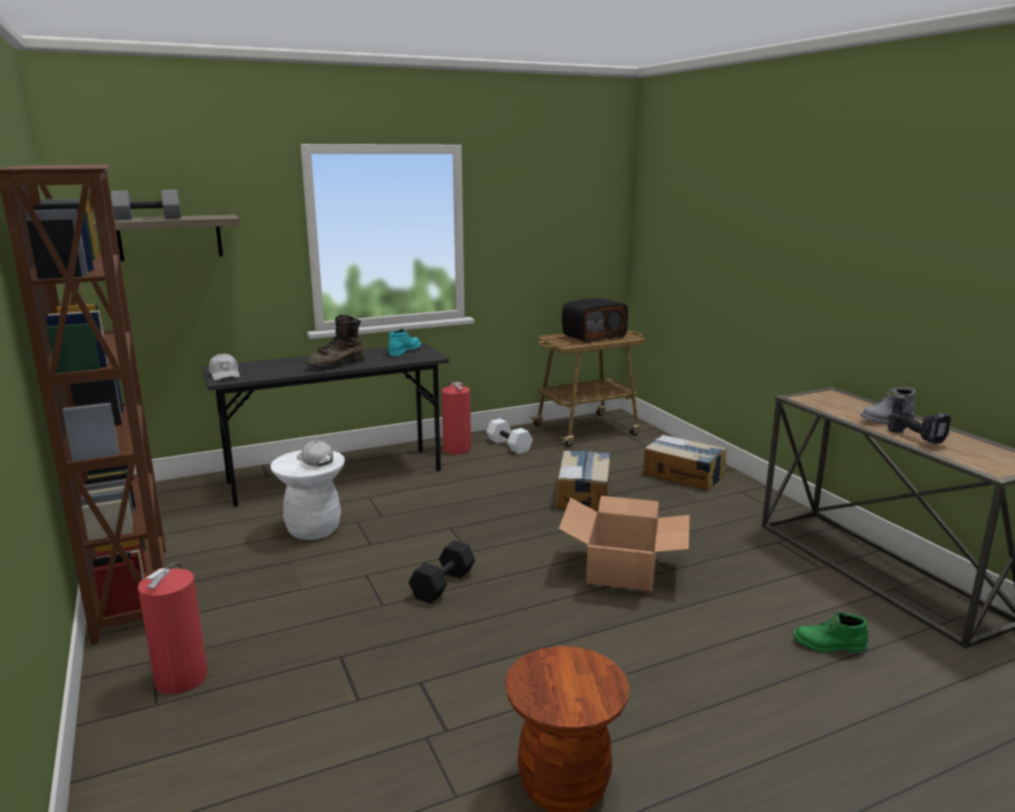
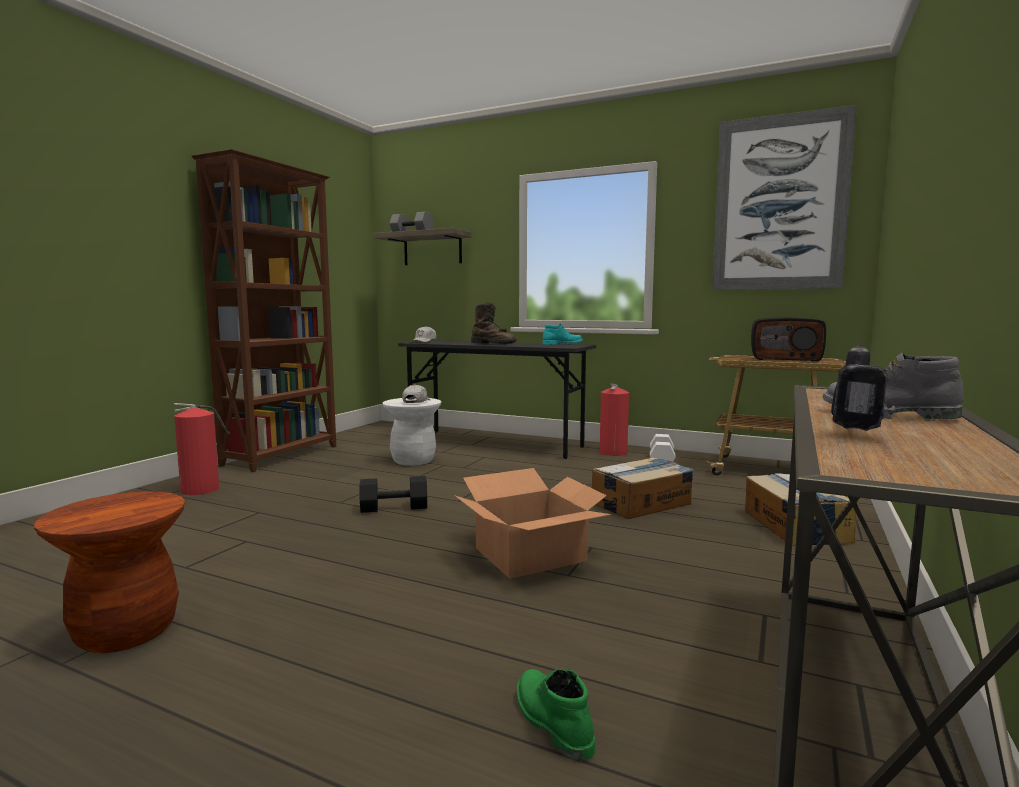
camera: 50 degrees right, 10 degrees down
(336, 365) = (493, 344): brown boot -> brown boot turned 150 degrees counterclockwise
(566, 195) = (779, 203): none -> picture

